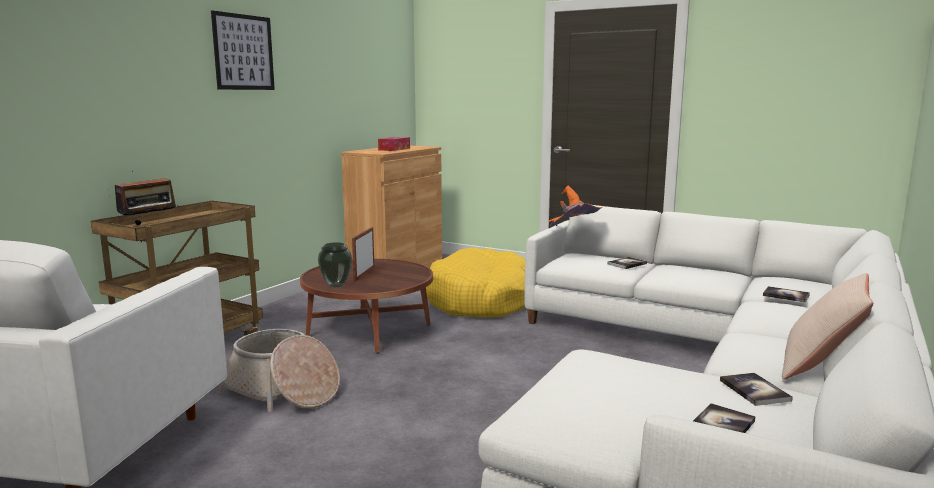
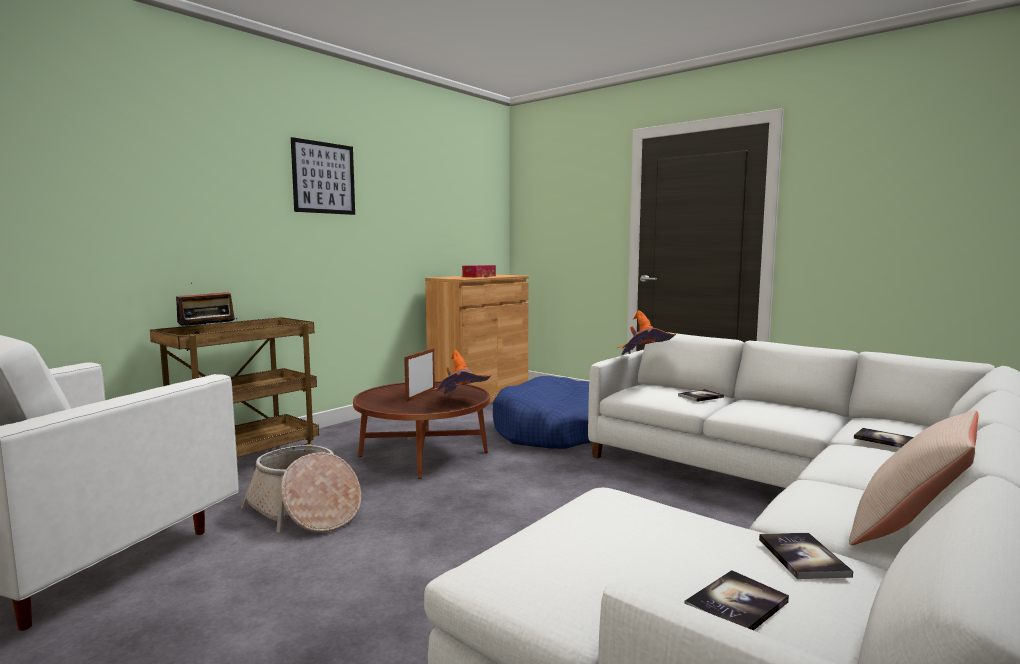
camera: 10 degrees right, 5 degrees down
(336, 285) = (385, 405): vase -> none
(408, 279) = (460, 402): none -> orange hat
(481, 300) = (551, 430): yellow dog bed -> blue dog bed

